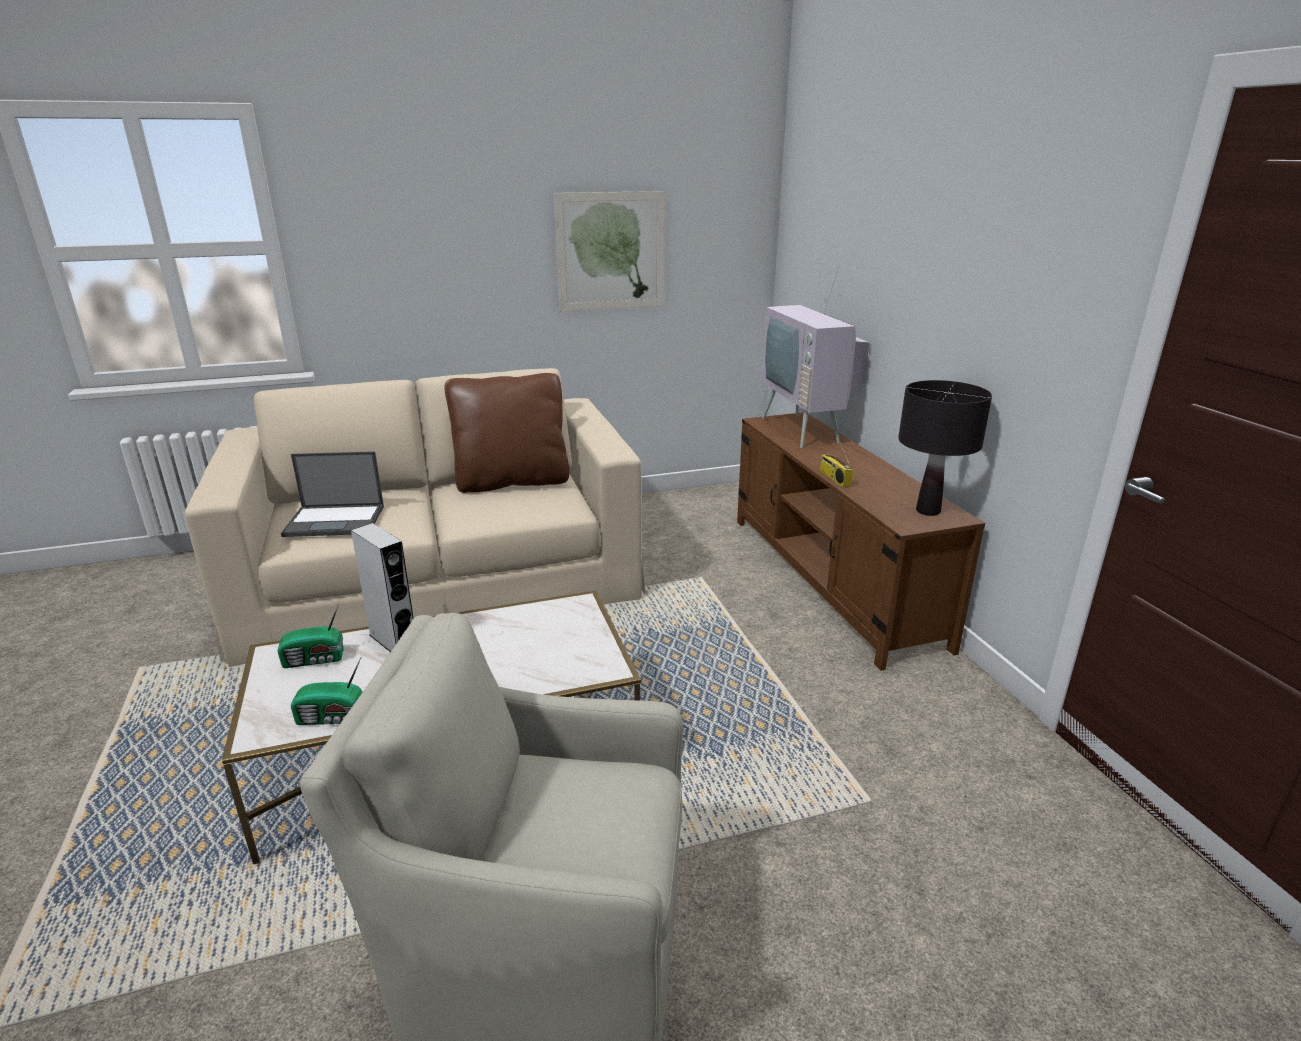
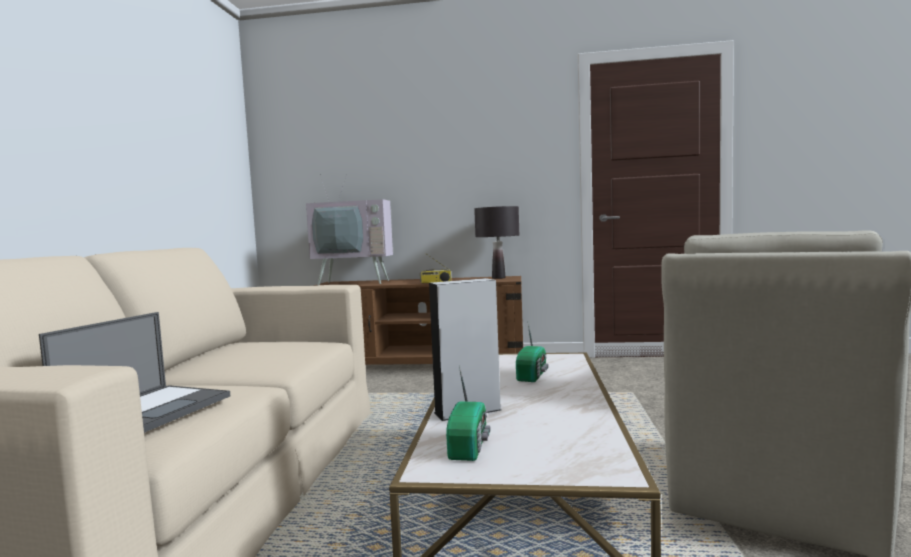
camera: 65 degrees left, 20 degrees down
(332, 718) = (596, 435): radio -> radio (533, 375)
(512, 482) = (230, 349): brown pillow -> none
(611, 251) = (166, 163): picture -> none

